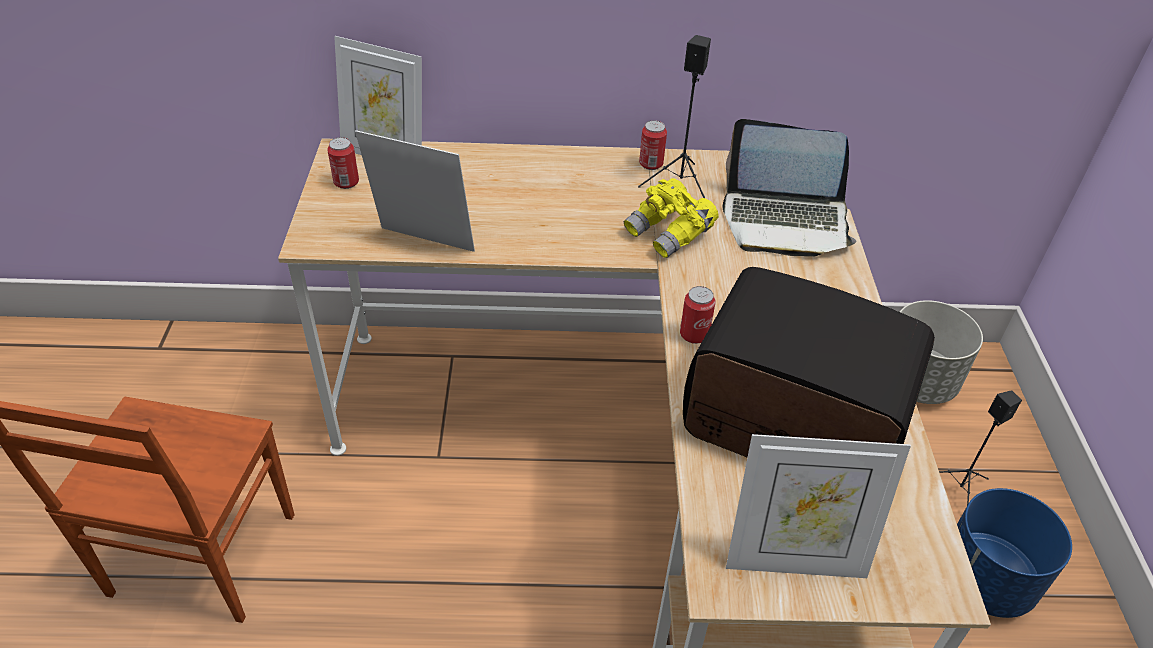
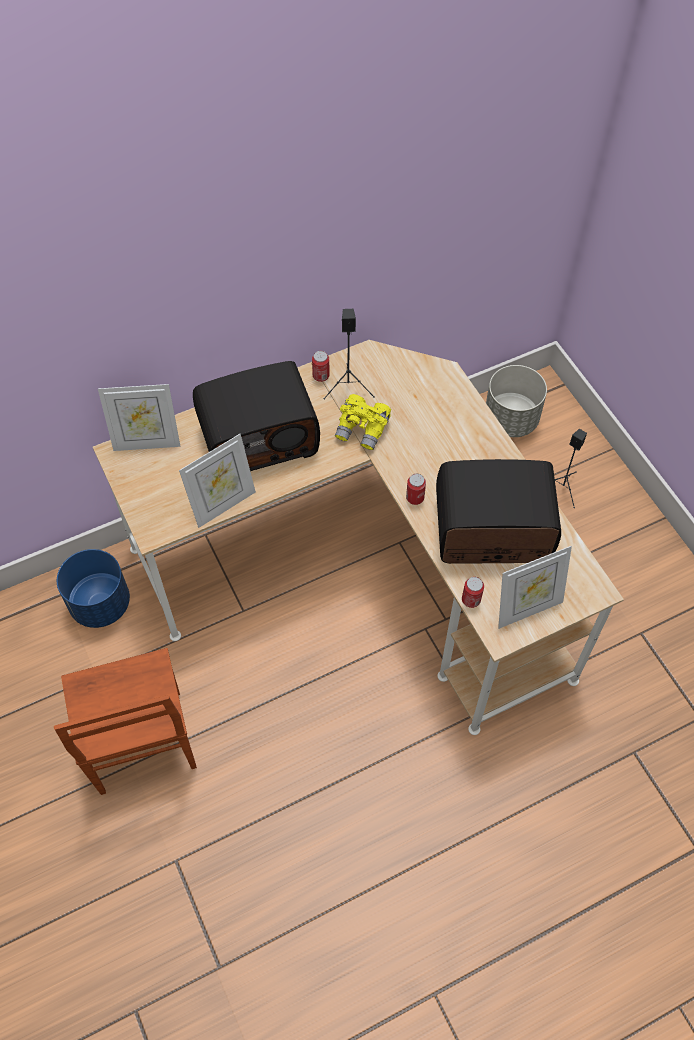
camera: 25 degrees left, 15 degrees up
(346, 183) = (139, 477): can -> can (471, 600)
(423, 245) = (223, 504): picture frame -> picture frame turned 150 degrees clockwise
(525, 196) = (259, 437): none -> radio
(785, 221) = (424, 389): laptop -> none
(984, 580) = (595, 540): blue planter -> blue planter (100, 603)

